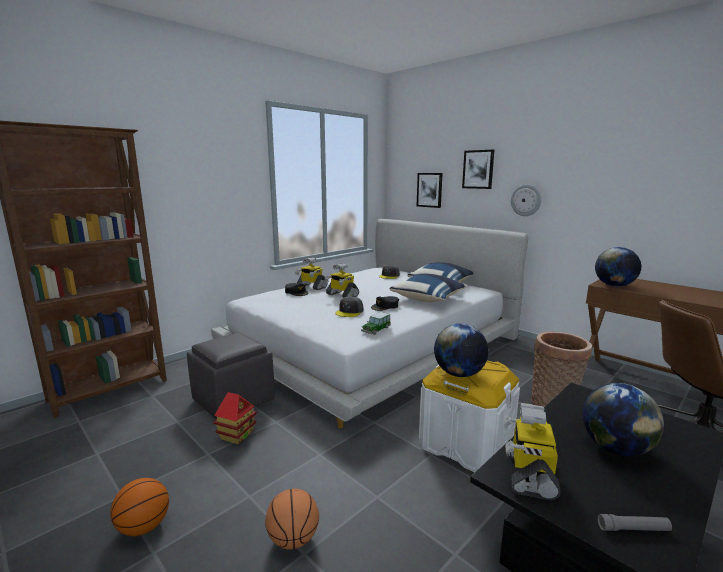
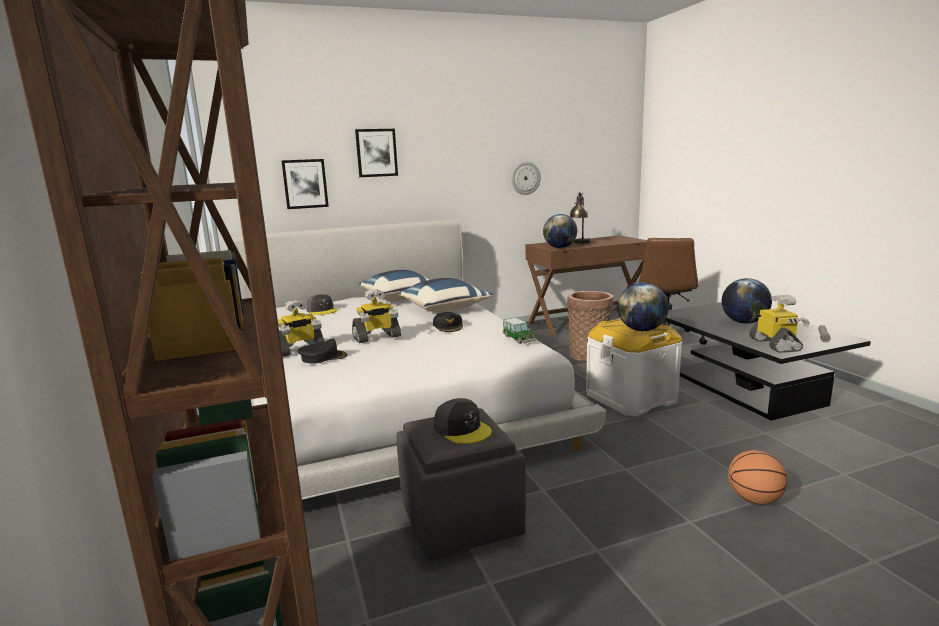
camera: 65 degrees left, 0 degrees up
(144, 527) = (740, 608): basketball -> none
(237, 435) = (560, 523): toy house -> none
(349, 312) = (444, 342): grey cap -> grey cap (462, 429)
(526, 200) = (439, 185): wall clock -> wall clock (525, 178)
(529, 473) = (776, 345): toy robot -> toy robot turned 135 degrees counterclockwise
(664, 290) = (580, 243): none -> table lamp

